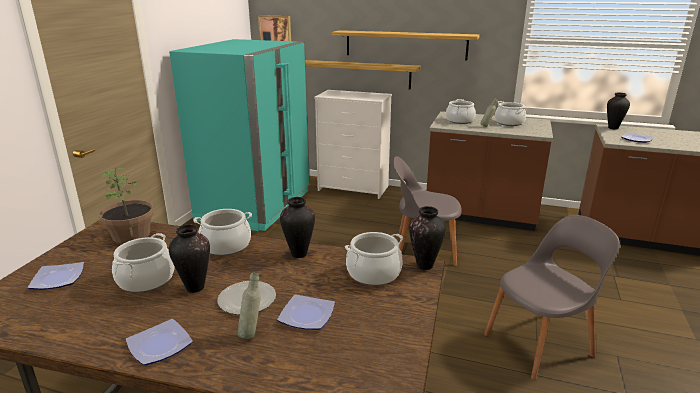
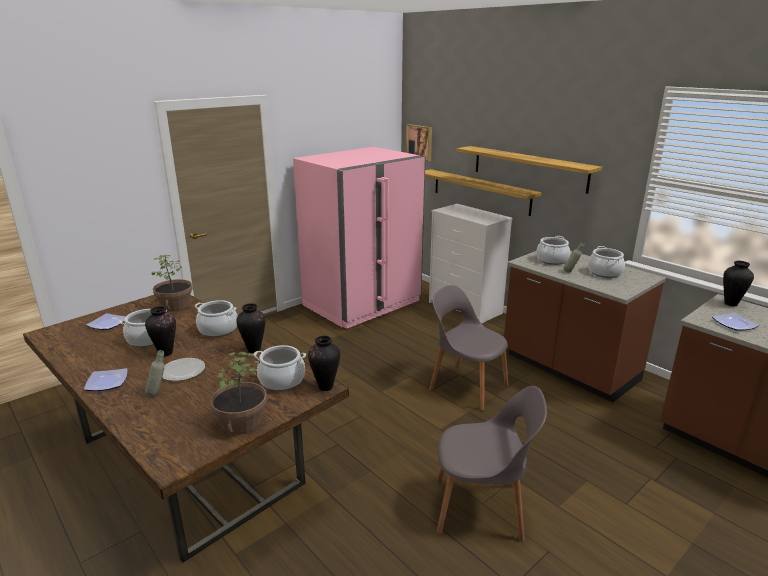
camera: 30 degrees right, 0 degrees up
(256, 205) = (362, 303): turquoise fridge -> pink fridge
(306, 315) = (201, 393): plate -> none
(395, 327) = (241, 422): none -> potted plant

